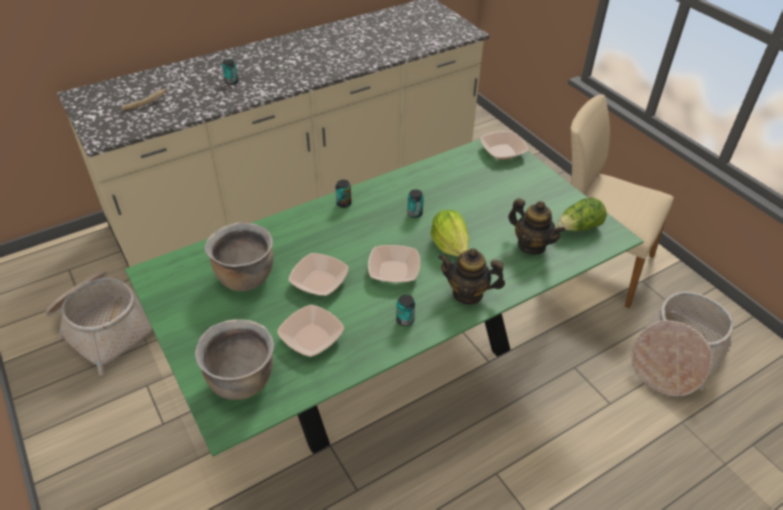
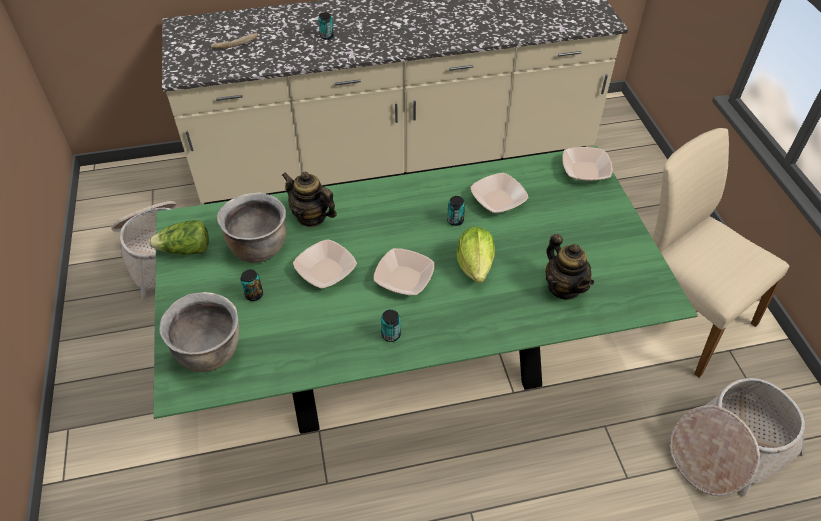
camera: 20 degrees right, 5 degrees up
(311, 338) = (292, 328): bowl -> bowl (498, 200)
(343, 203) = (387, 192): can -> can (254, 295)
(468, 293) = (469, 324): teapot -> teapot (311, 217)
(579, 227) = (628, 280): lettuce -> lettuce (185, 250)

